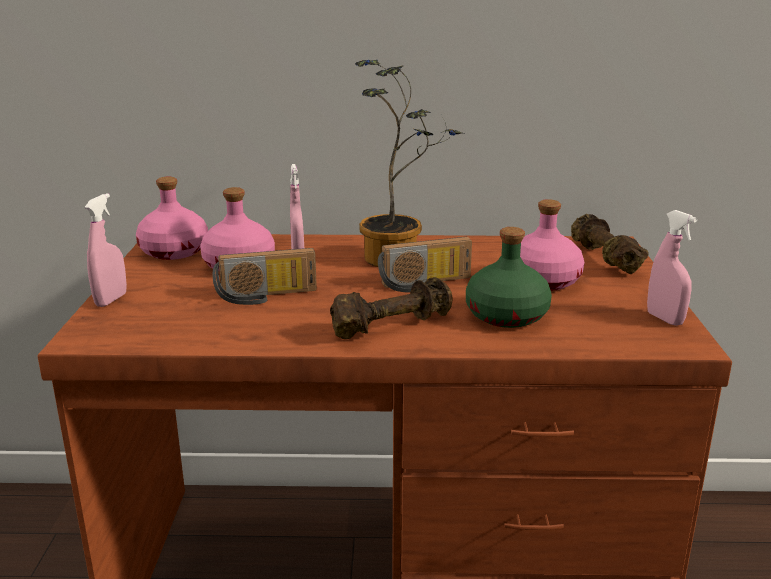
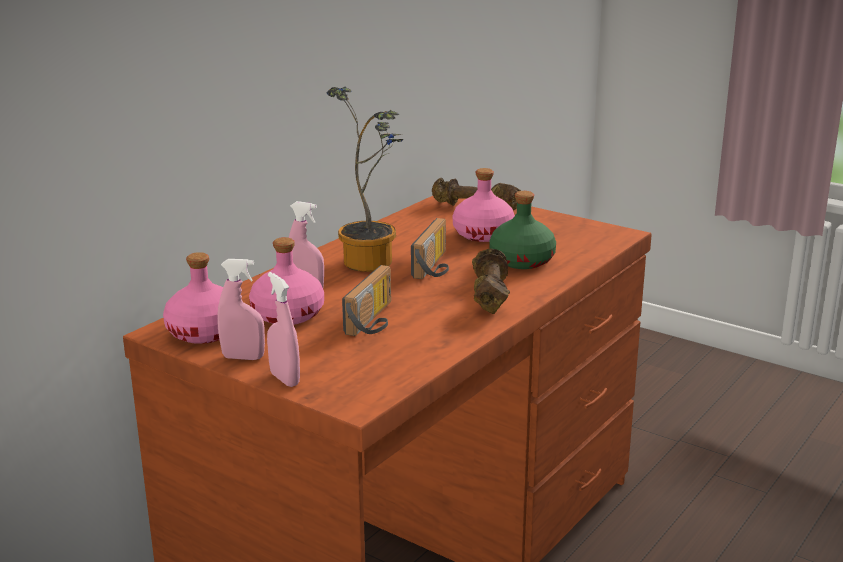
camera: 55 degrees left, 0 degrees up
(664, 319) = (584, 227): pink spray bottle -> pink spray bottle (243, 357)

